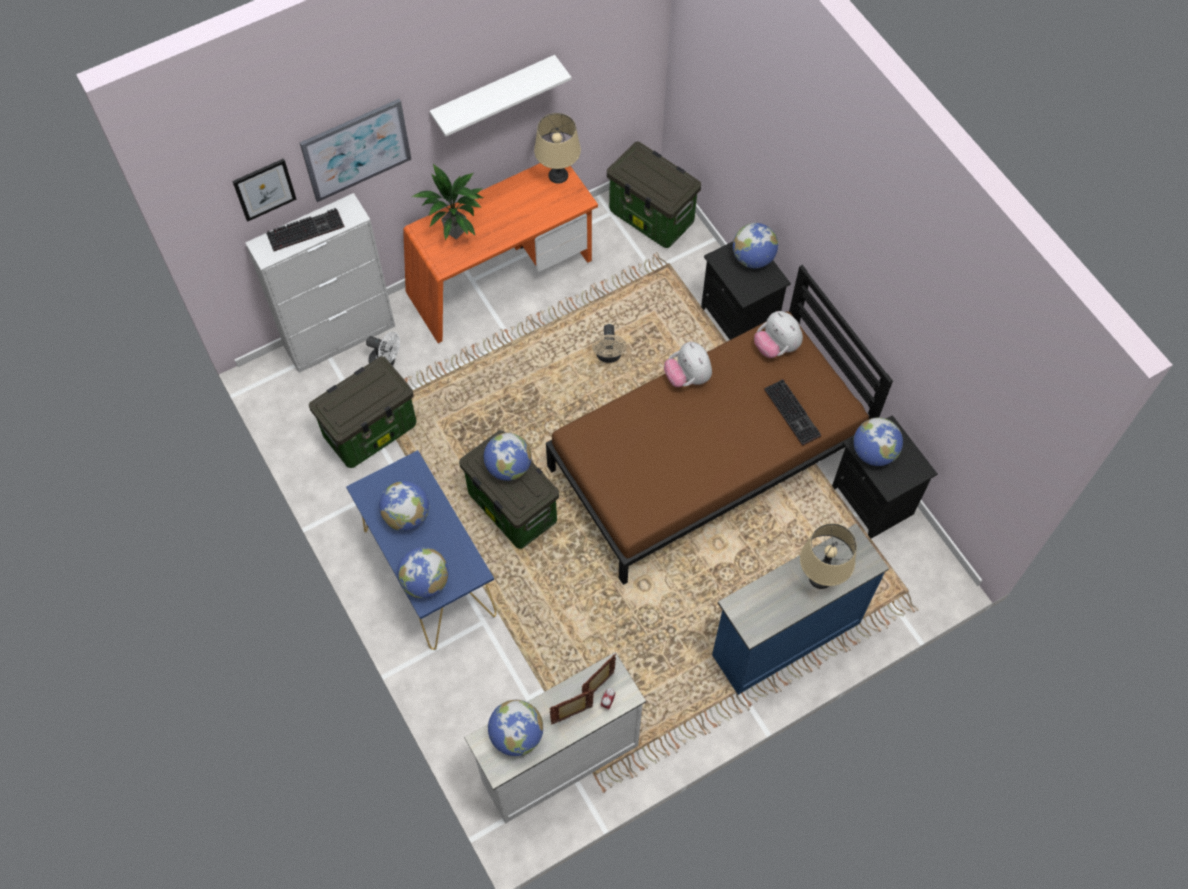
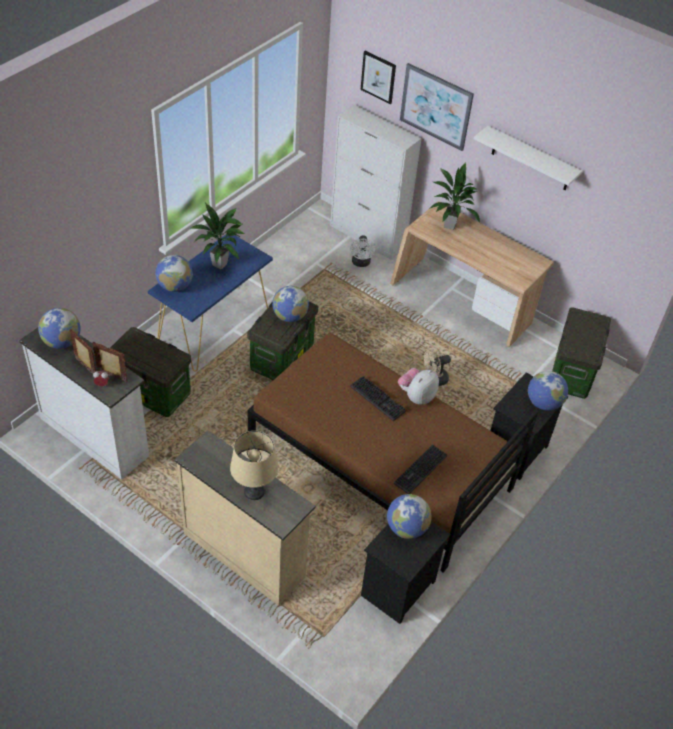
camera: 65 degrees right, 15 degrees down
(306, 229) = (380, 125): keyboard -> keyboard (379, 399)
(371, 430) = (306, 270): storage box -> storage box (154, 393)
(407, 516) = (220, 265): globe -> potted plant
(502, 279) = (462, 303): orange desk -> beige desk
(558, 175) = (533, 265): beige table lamp -> none
(776, 347) = (476, 446): plush toy -> none
(784, 637) = (244, 553): blue dresser -> beige dresser

